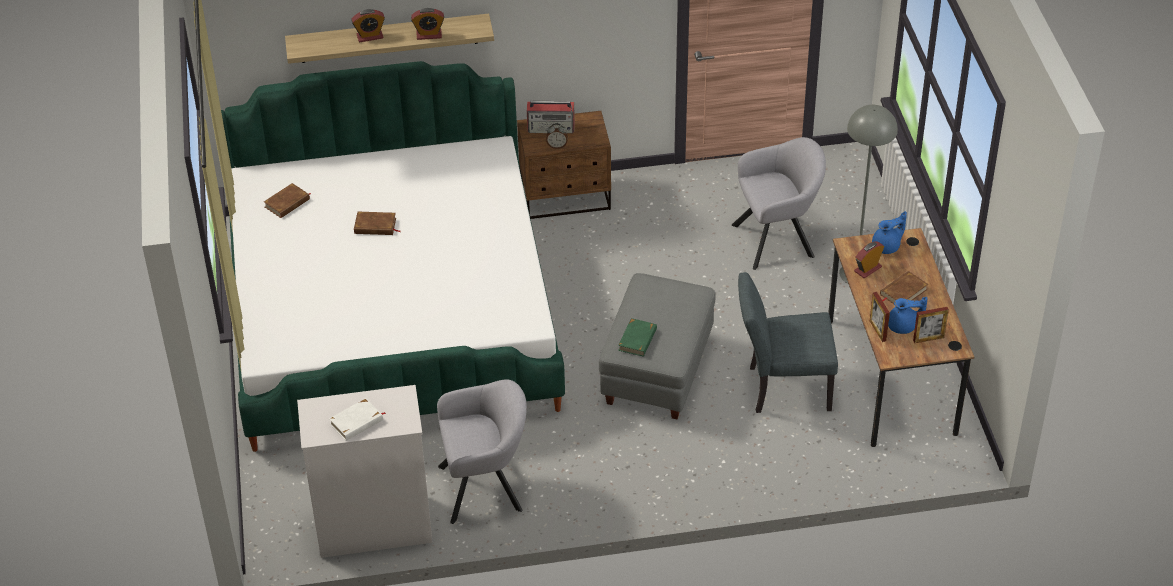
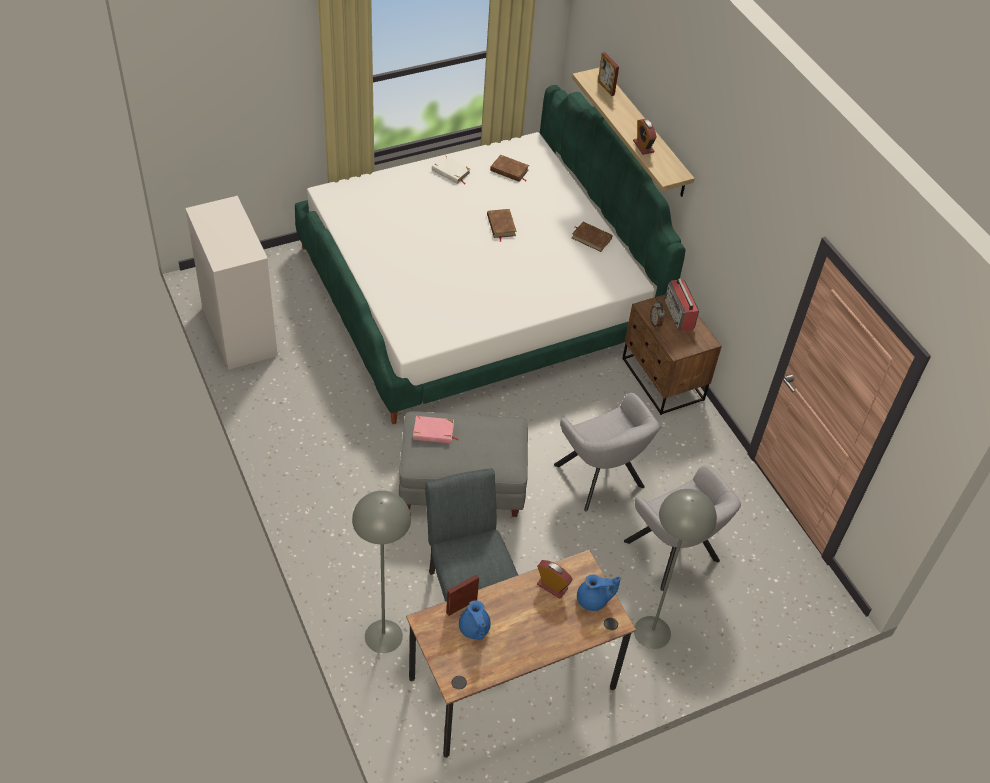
camera: 70 degrees right, 5 degrees up
(357, 422) = (217, 232): white book -> white book (451, 172)
(370, 36) = (624, 113): alarm clock -> none
(486, 487) = (294, 391): grey armchair -> grey armchair (601, 480)
(638, 339) = (433, 432): green book -> pink book
(823, 458) = (383, 636): none -> grey floor lamp
(887, 246) = (593, 600): blue teapot -> blue teapot turned 45 degrees counterclockwise
(903, 292) = (527, 623): brown book -> brown book (591, 238)
(928, 339) = (462, 655): picture frame -> picture frame (606, 88)

